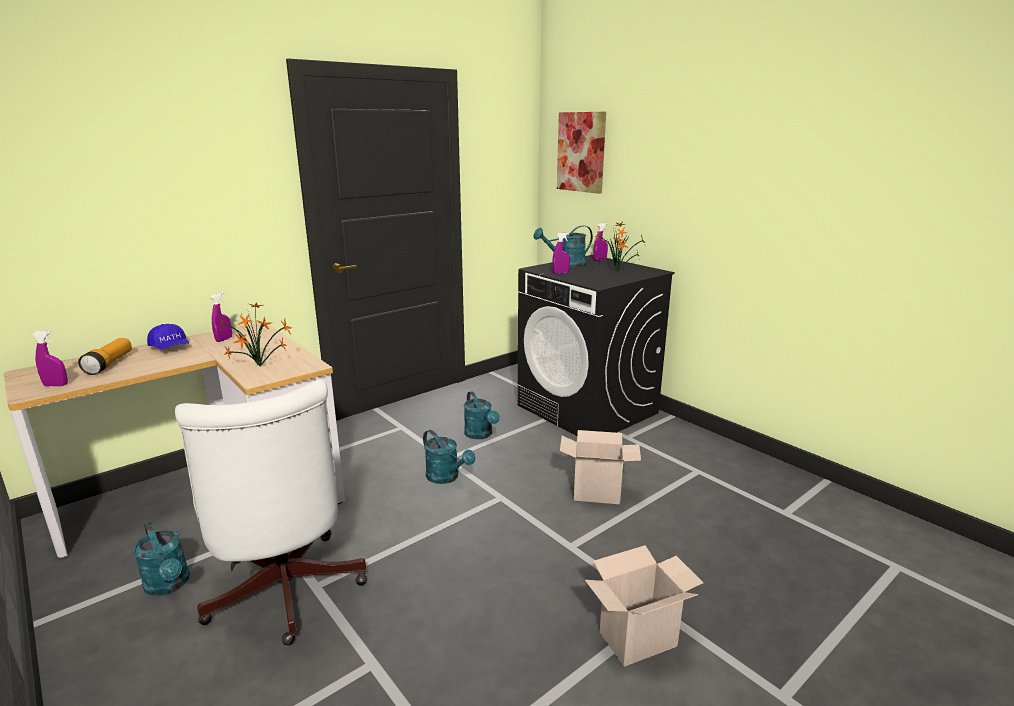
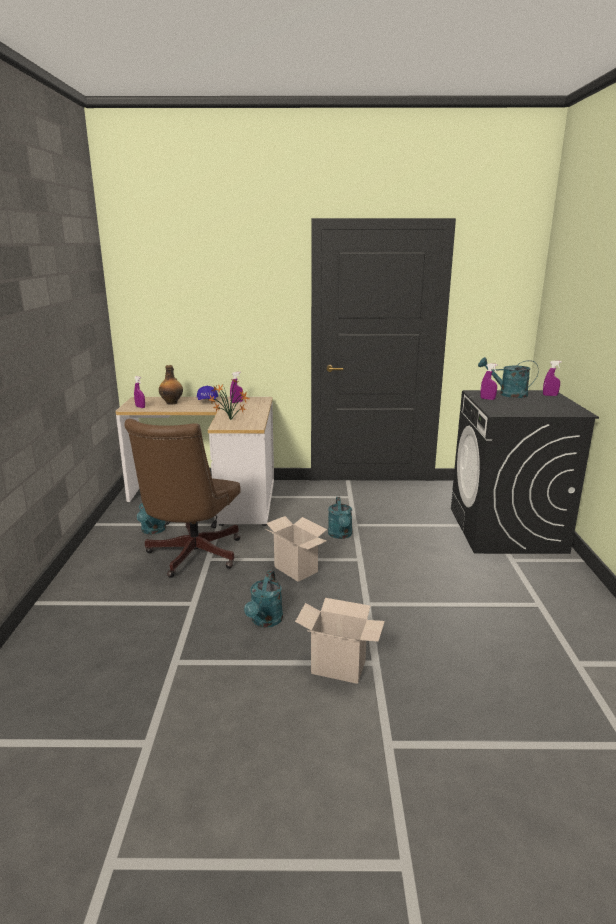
camera: 40 degrees right, 0 degrees up
(109, 364) = (172, 403): flashlight -> bottle
(285, 595) = (191, 556): white office chair -> brown office chair
(481, 435) = (396, 519): turquoise watering can -> turquoise watering can (265, 621)
(581, 152) = (563, 292): picture -> none
(598, 492) = (432, 583): cardboard box -> cardboard box (297, 569)
(619, 271) = (544, 406): potted plant -> none

